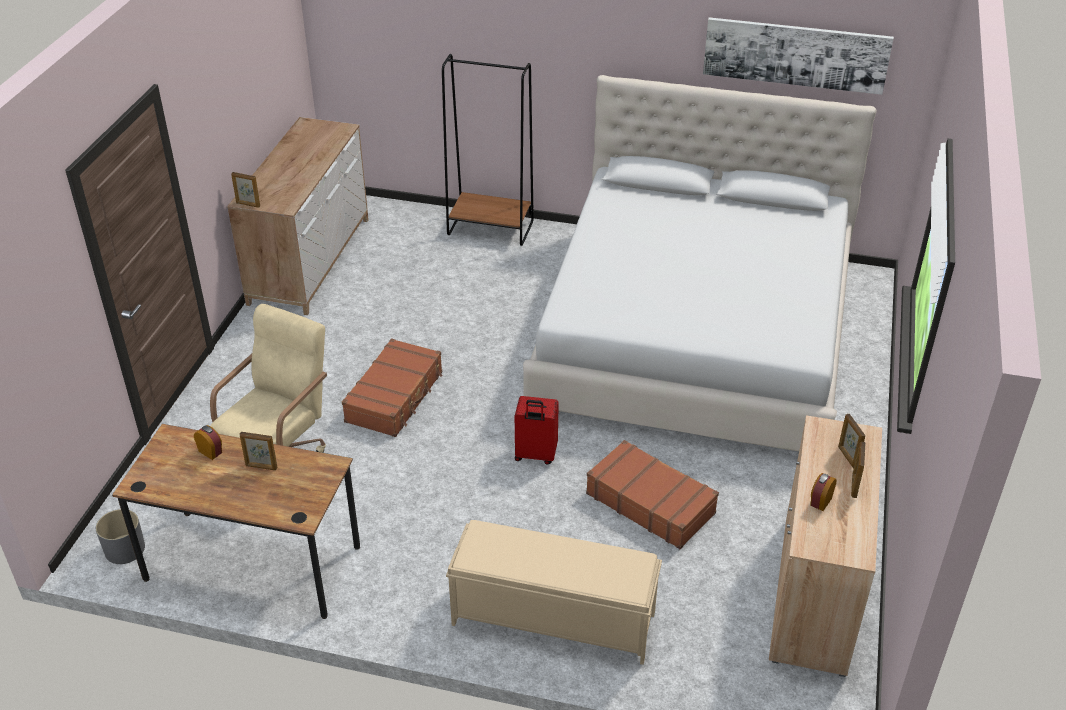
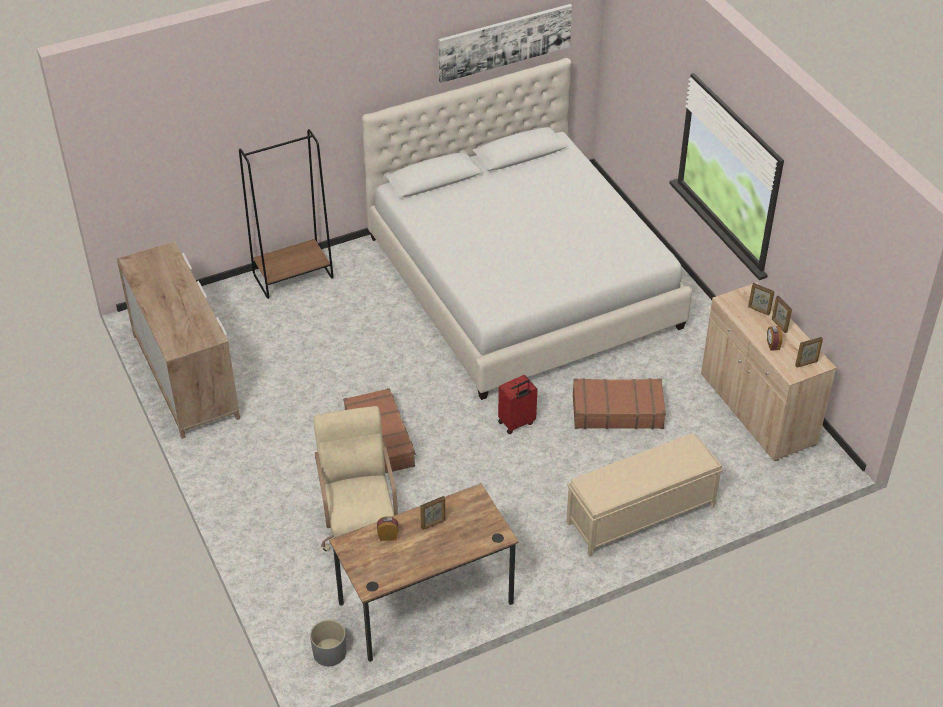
camera: 40 degrees left, 5 degrees up
(248, 204) = (181, 351): picture frame -> picture frame (806, 363)

